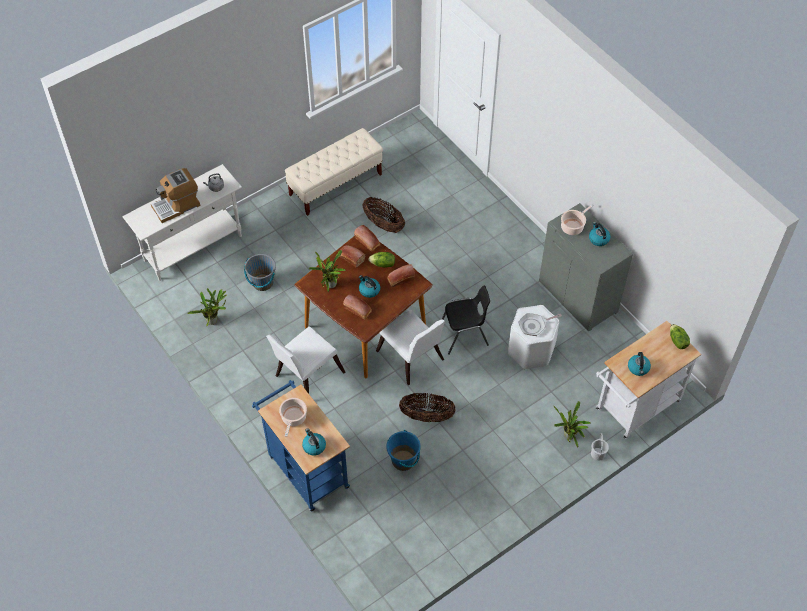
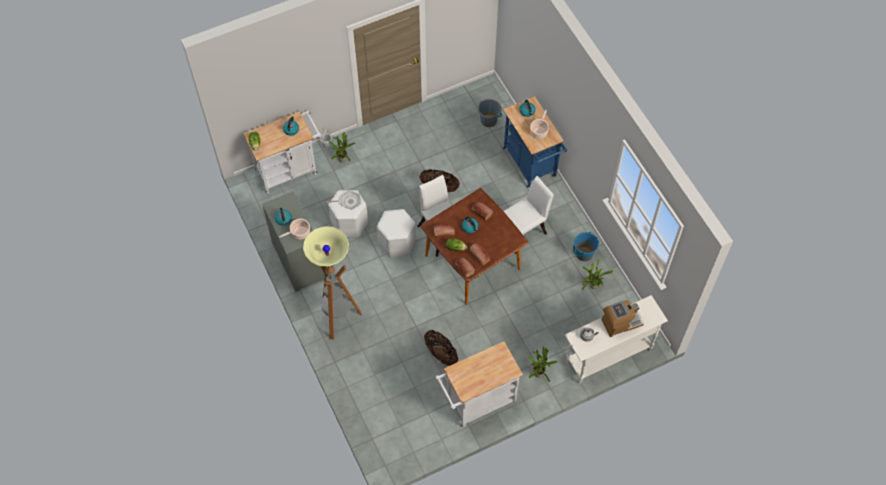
camera: 170 degrees left, 5 degrees up
(262, 283) = (551, 313): grey bucket -> grey bucket (489, 120)
(330, 286) = (500, 236): potted plant -> potted plant (539, 372)
(335, 185) = (476, 402): beige bench -> white cart
(403, 460) = (462, 160): blue bucket -> blue bucket (584, 254)
(464, 335) = (397, 243): black chair -> white stool
(509, 242) = (338, 318): none -> floor lamp

